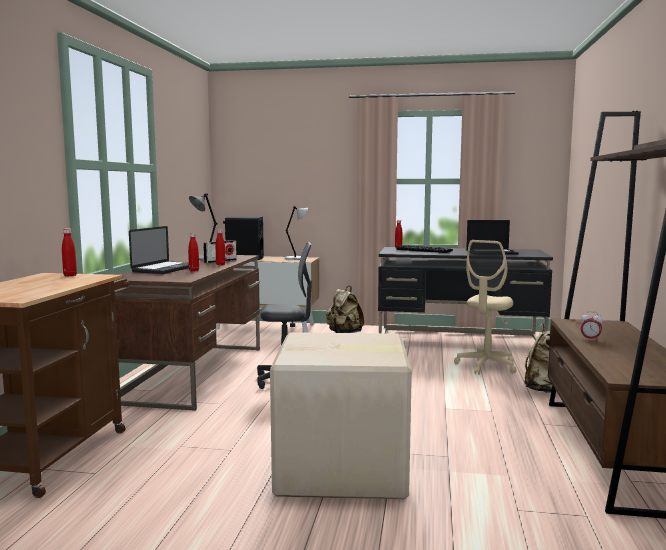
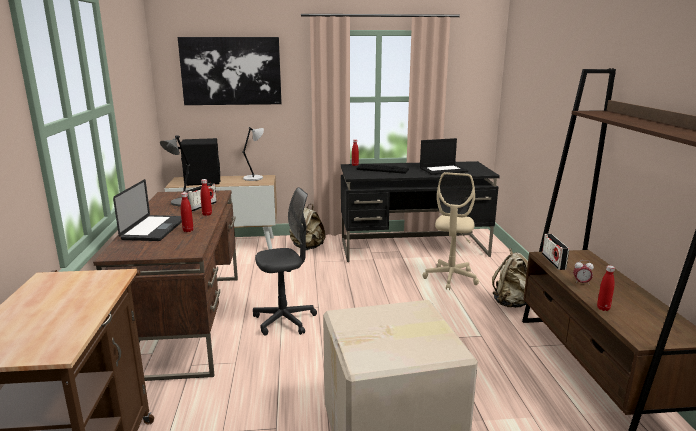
camera: 15 degrees left, 10 degrees up
(70, 275) = (77, 278): red bottle -> red bottle (603, 308)
(281, 152) = (231, 71): none -> picture
(572, 325) = (553, 261): none -> radio

